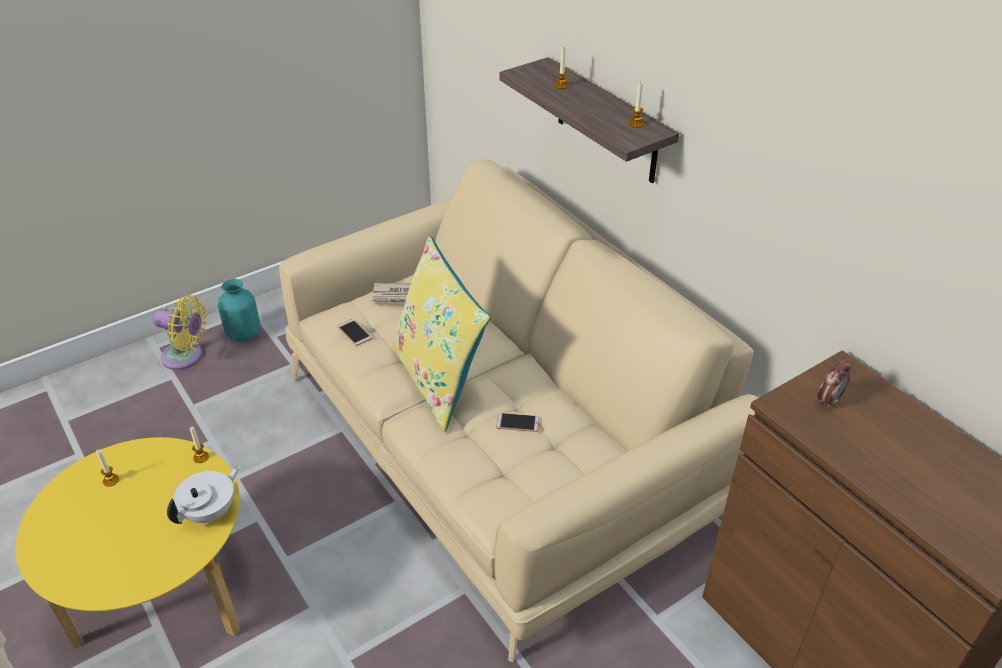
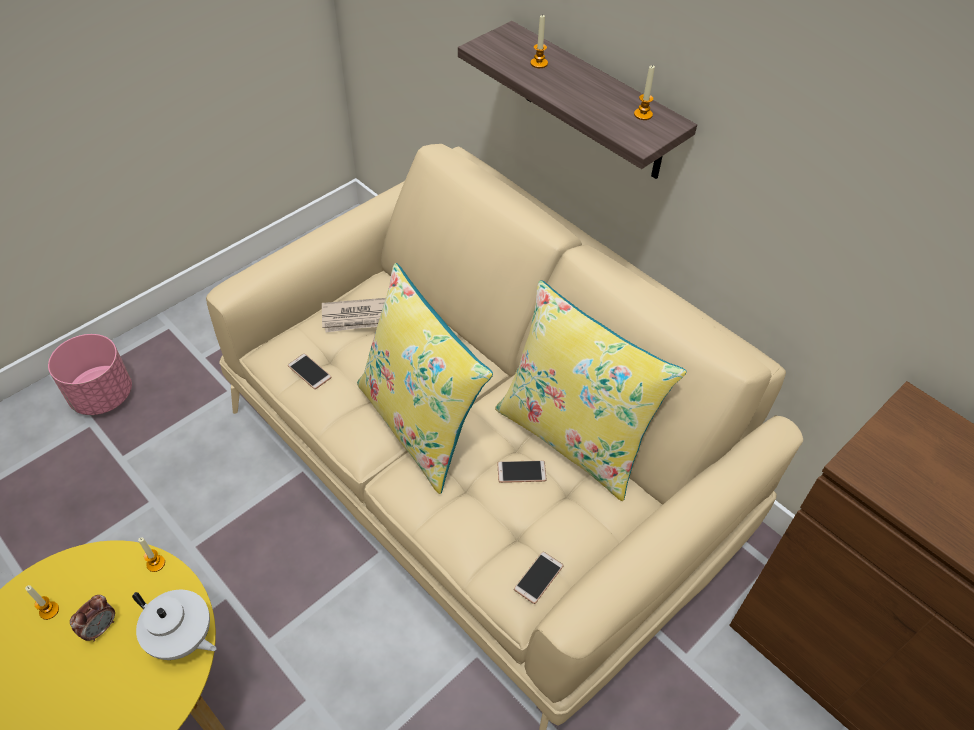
camera: 10 degrees left, 10 degrees up
(186, 357) = (102, 395): yellow fan -> pink planter
(211, 512) = (182, 638): white teapot -> white teapot turned 90 degrees clockwise
(244, 334) = (166, 358): turquoise vase -> none
(514, 501) = (538, 577): none -> phone
(569, 401) = (574, 436): none -> yellow pillow
(828, 400) = (909, 454): alarm clock -> alarm clock (101, 628)

